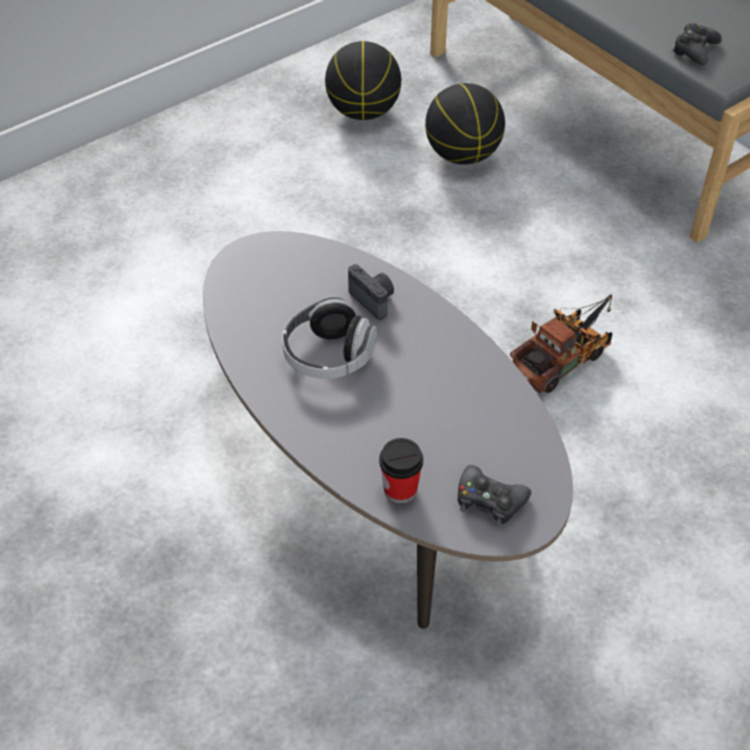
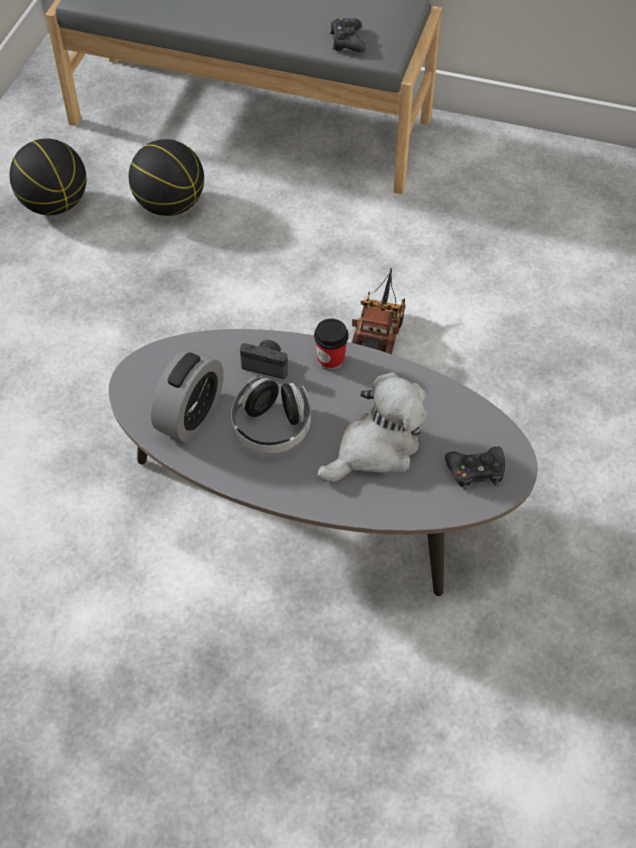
camera: 35 degrees left, 5 degrees up
(267, 308) = (190, 415): none -> alarm clock
(400, 490) = (410, 499): cup -> cup (330, 360)
(409, 425) = (376, 448): none -> plush toy

